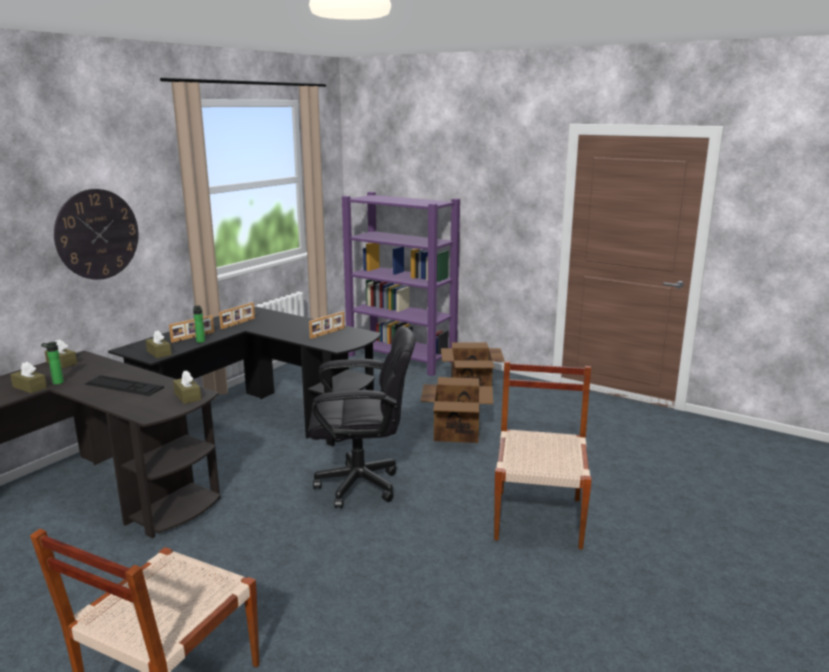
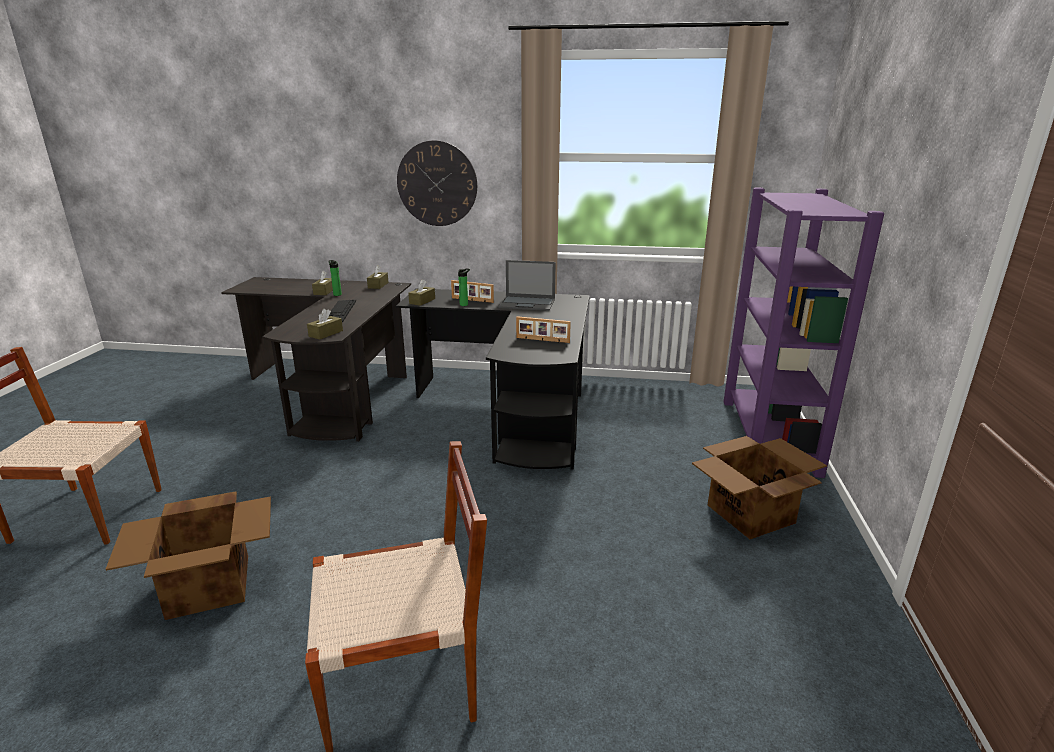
camera: 65 degrees right, 5 degrees up
(238, 323) = (528, 303): picture frame -> laptop
(363, 485) = (419, 507): black office chair -> none
(457, 431) = (601, 537): cardboard box -> cardboard box (210, 586)

